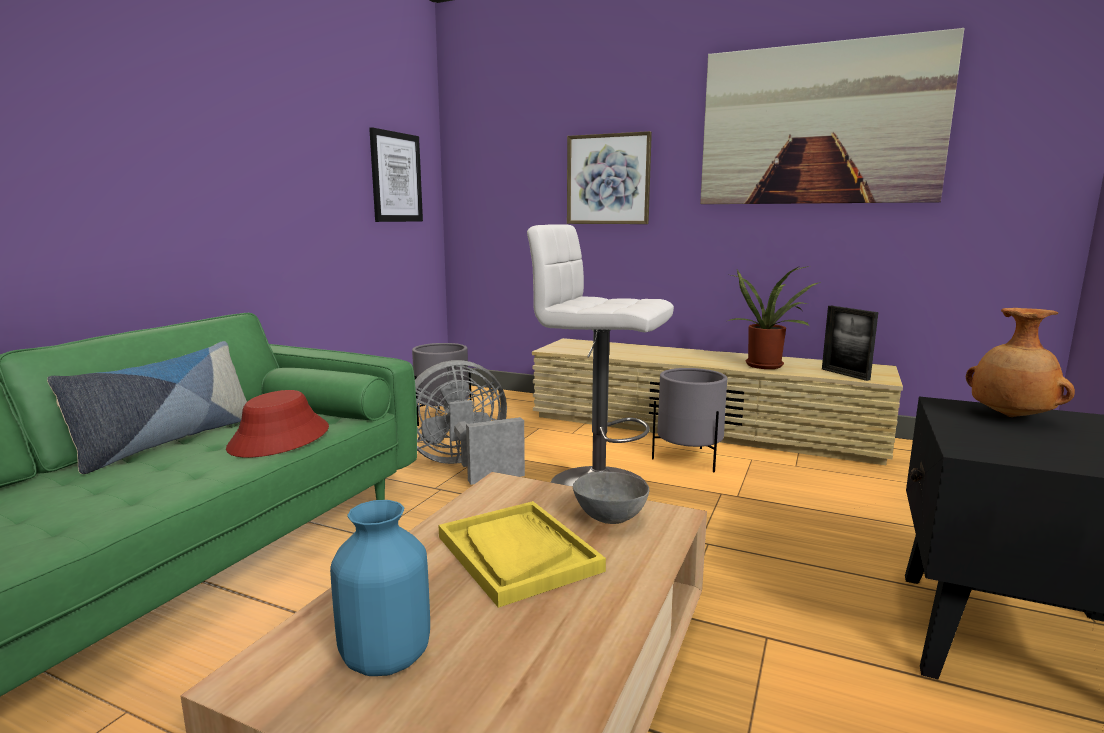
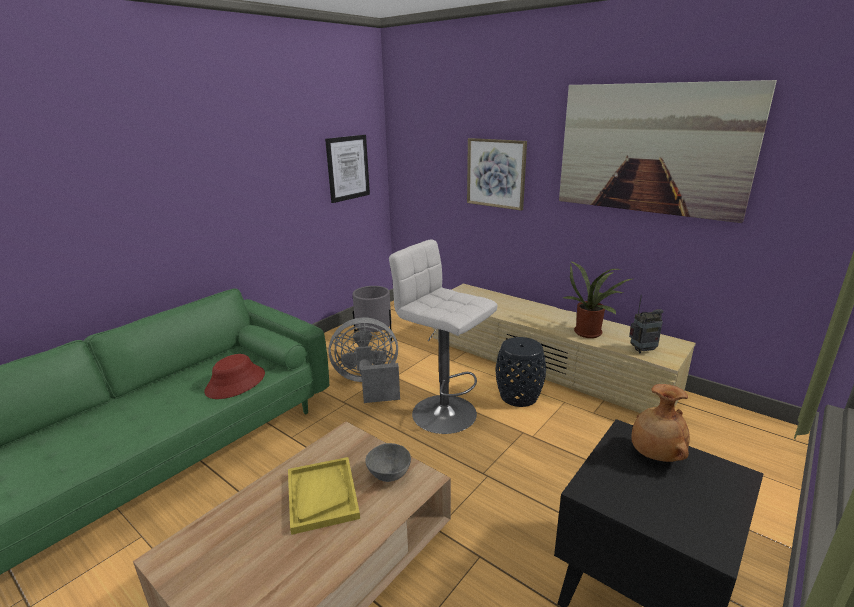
camera: 15 degrees right, 10 degrees up
(168, 441) = (180, 378): pillow -> none
(387, 656) = (225, 557): blue vase -> none
(688, 459) = (519, 396): grey planter -> black stool
(845, 374) = (643, 350): picture frame -> radio

